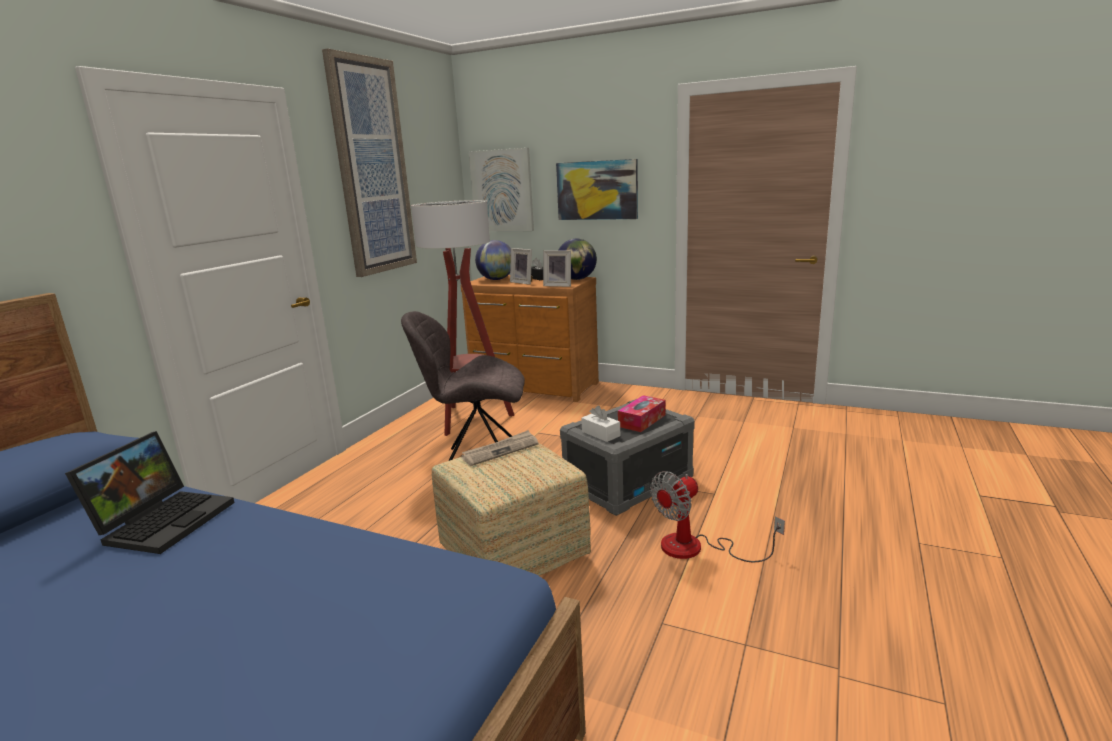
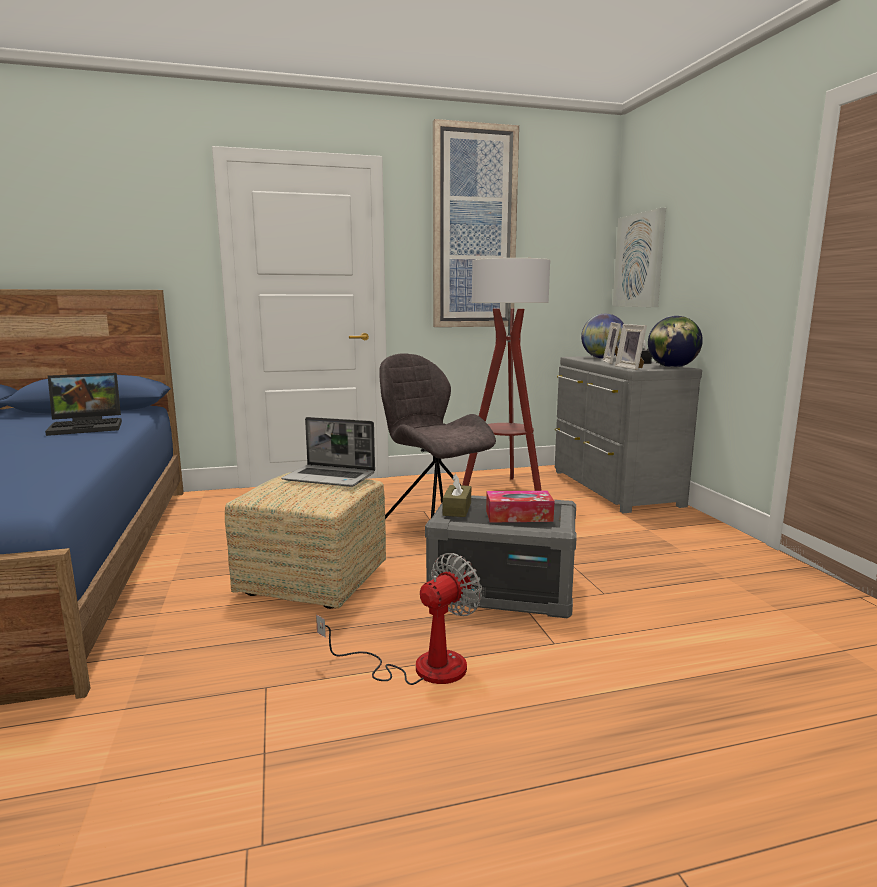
camera: 50 degrees right, 5 degrees down
(500, 450) = (331, 477): newspaper -> laptop
(534, 387) = (612, 488): brown dresser -> grey dresser
(597, 190) = (719, 255): picture -> none
(601, 434) = (457, 509): white tissue box -> brown tissue box
(696, 548) = (420, 667): fan -> fan turned 120 degrees clockwise

